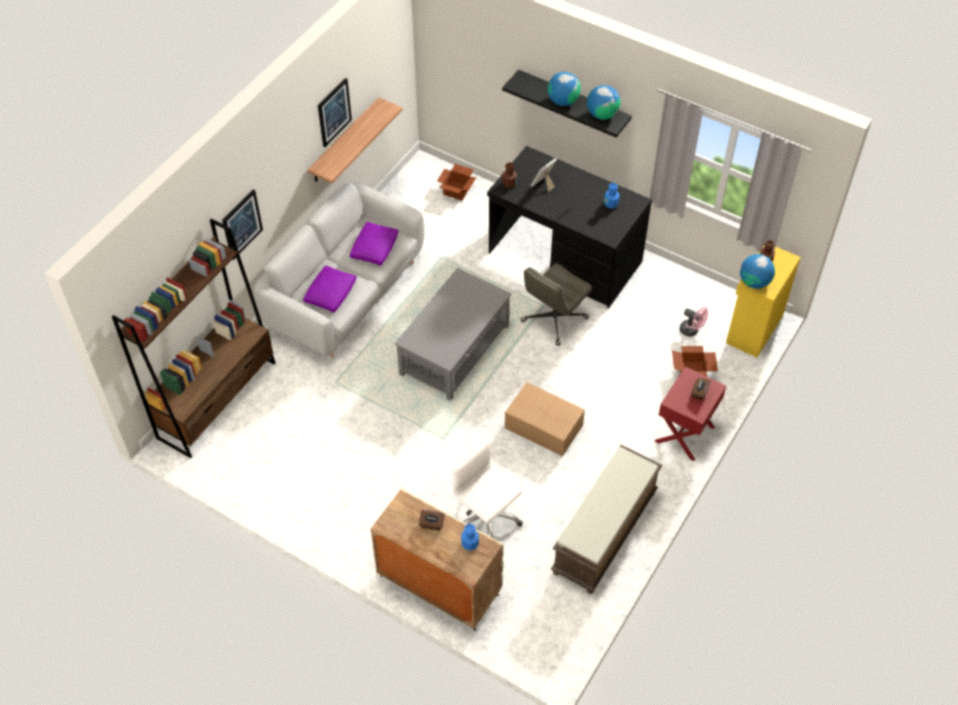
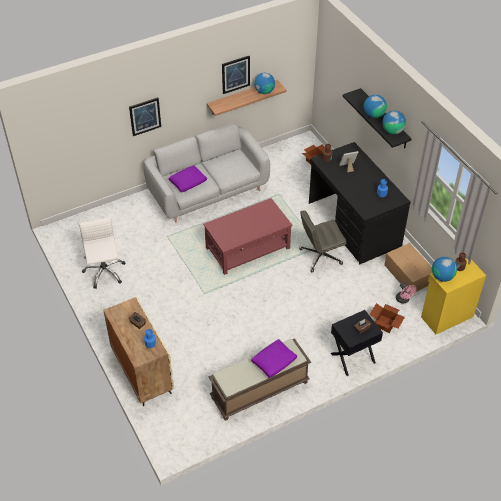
camera: 30 degrees right, 5 degrees down
(217, 399) = (98, 218): brown bookcase -> none
(374, 121) = (264, 91): none -> globe
(374, 248) = (231, 168): purple pillow -> purple pillow (274, 361)
(455, 349) = (248, 248): grey coffee table -> red coffee table
(485, 520) = (195, 349): white office chair -> white office chair (104, 272)
(544, 427) = (268, 314): cardboard box -> cardboard box (408, 275)
(685, 434) = (353, 358): red nightstand -> black nightstand

